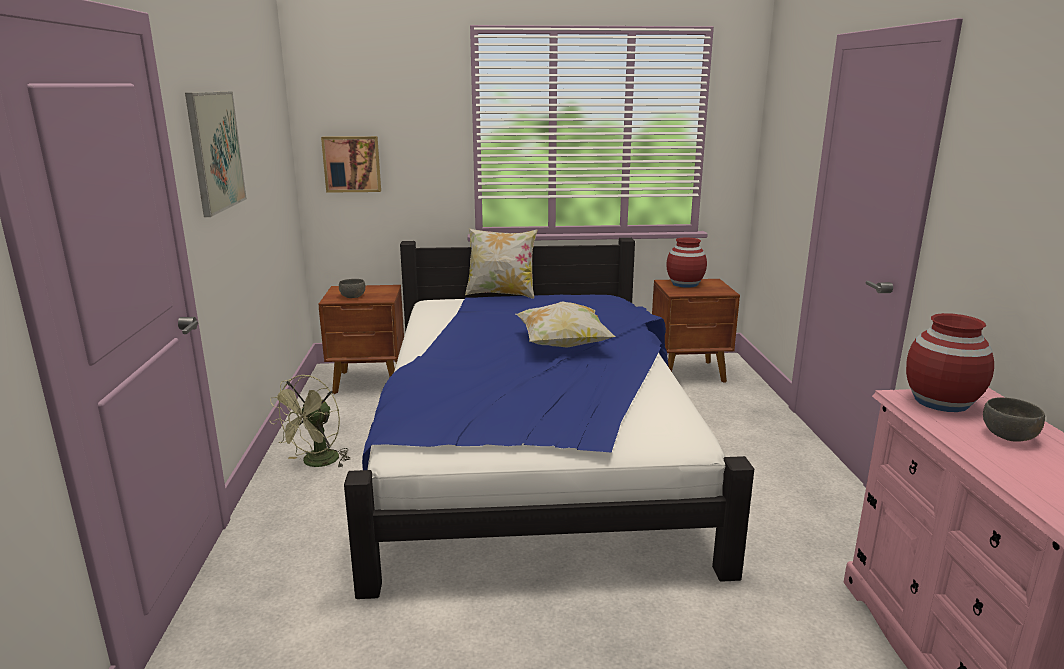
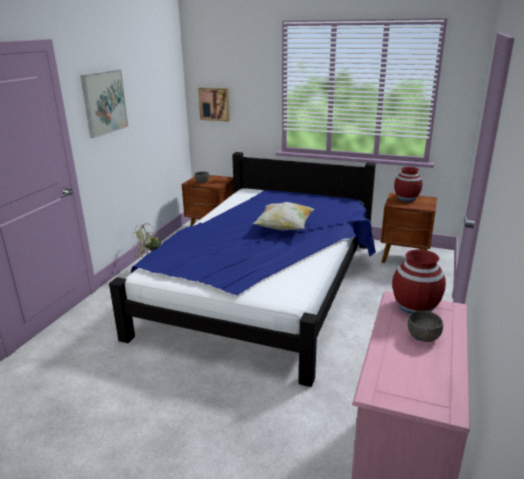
camera: 25 degrees right, 5 degrees up
(501, 294) = (288, 190): pillow -> none

